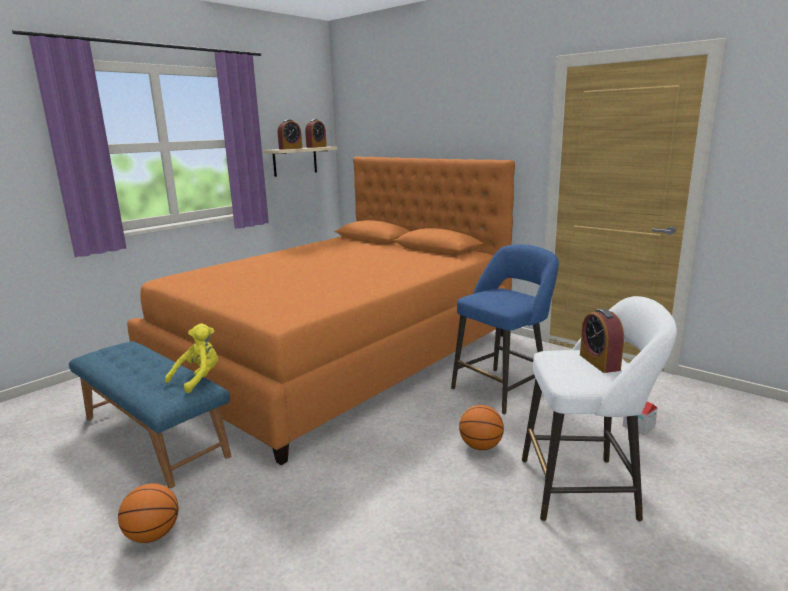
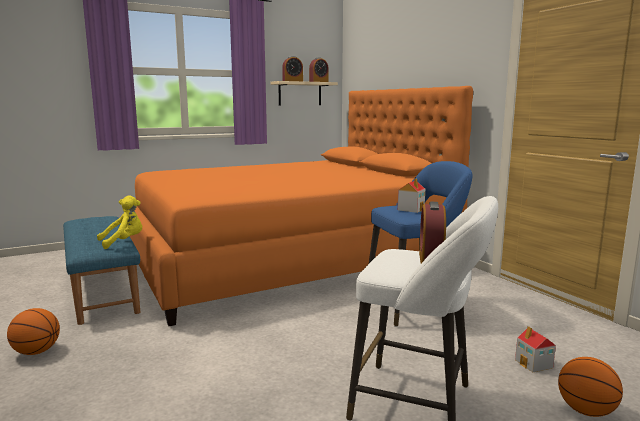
camera: 20 degrees right, 5 degrees down
(480, 446) = (347, 347): basketball -> basketball (586, 411)
(502, 297) = (411, 209): none -> toy house

